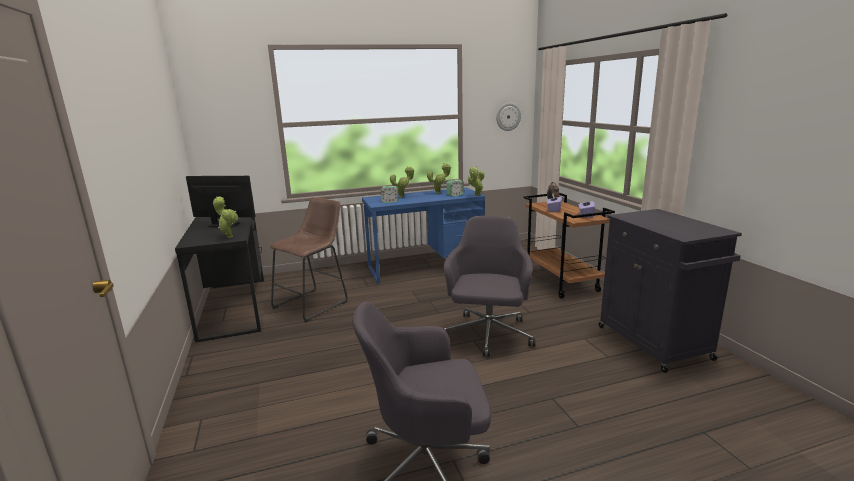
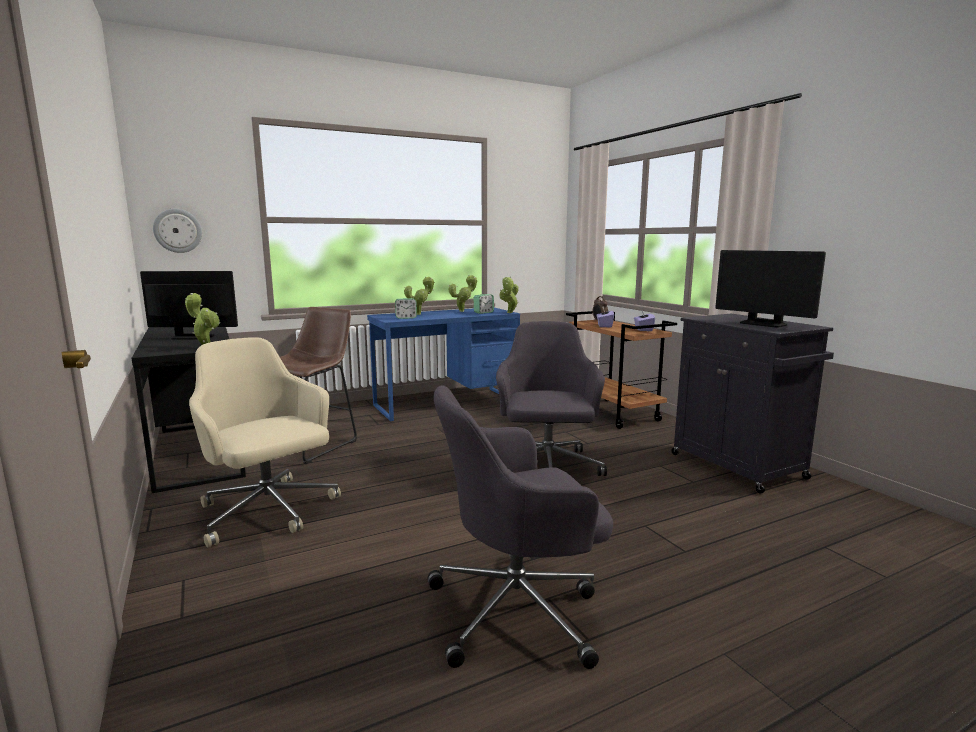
camera: 10 degrees left, 5 degrees down
(270, 364) = (268, 512): none -> beige office chair
(508, 116) = (538, 227): wall clock -> wall clock (178, 230)
(677, 226) = (763, 324): none -> monitor

